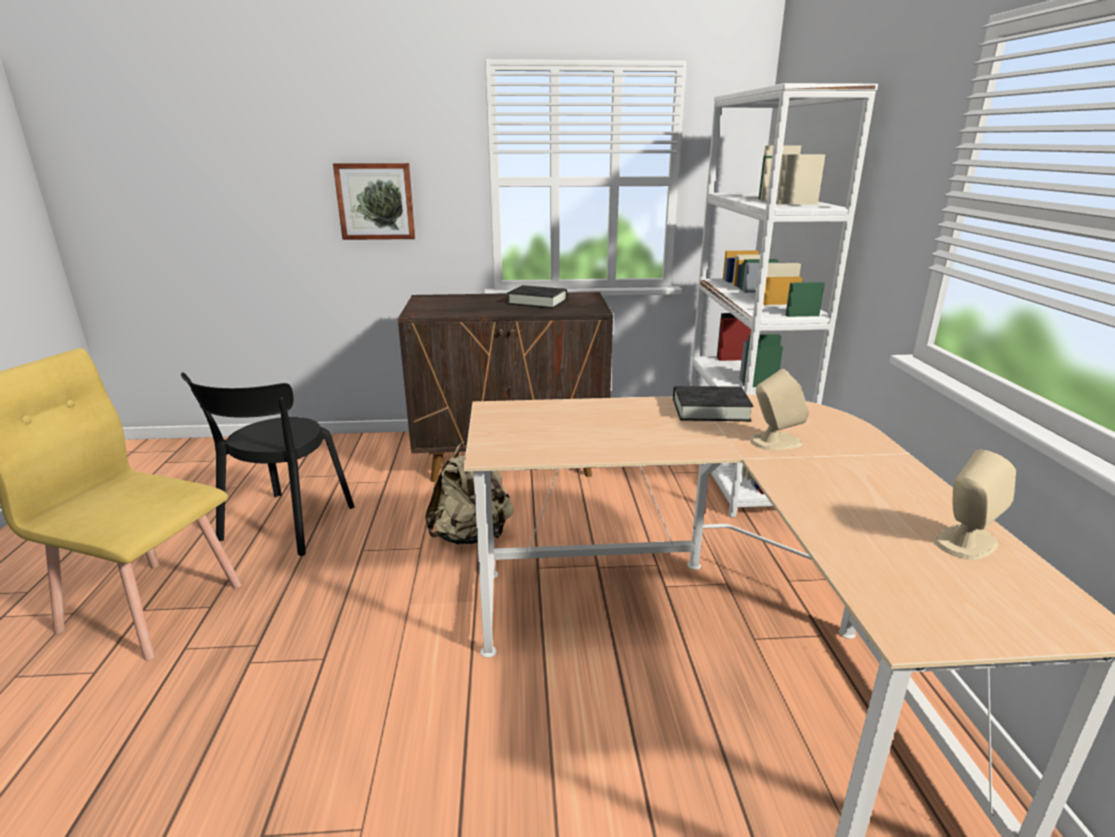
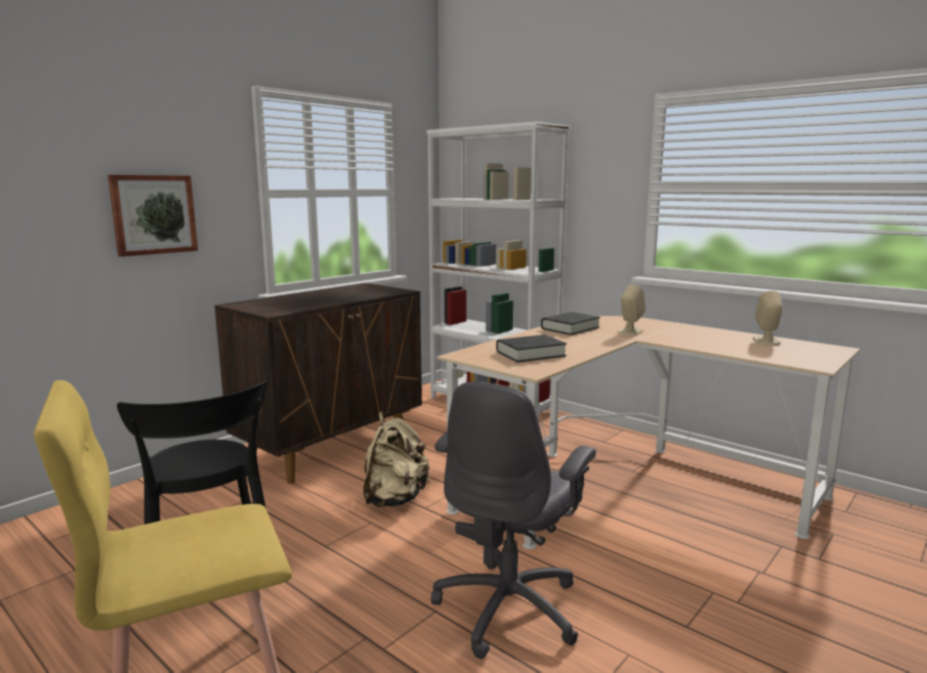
camera: 45 degrees left, 10 degrees down
(369, 699) = (510, 607): none -> grey office chair
(537, 302) = (344, 293): black book -> black book (530, 354)

